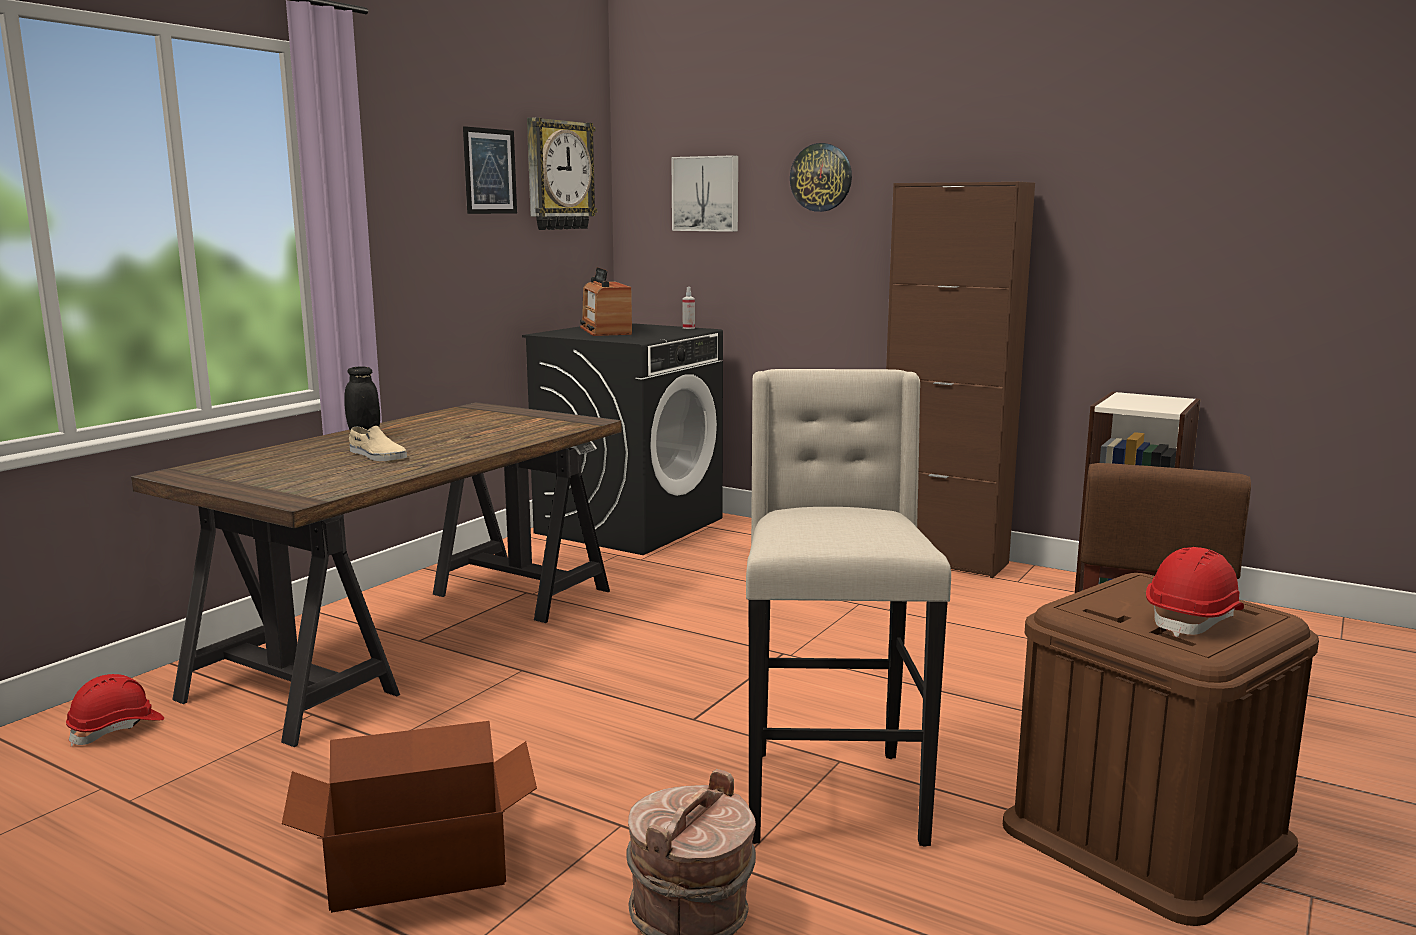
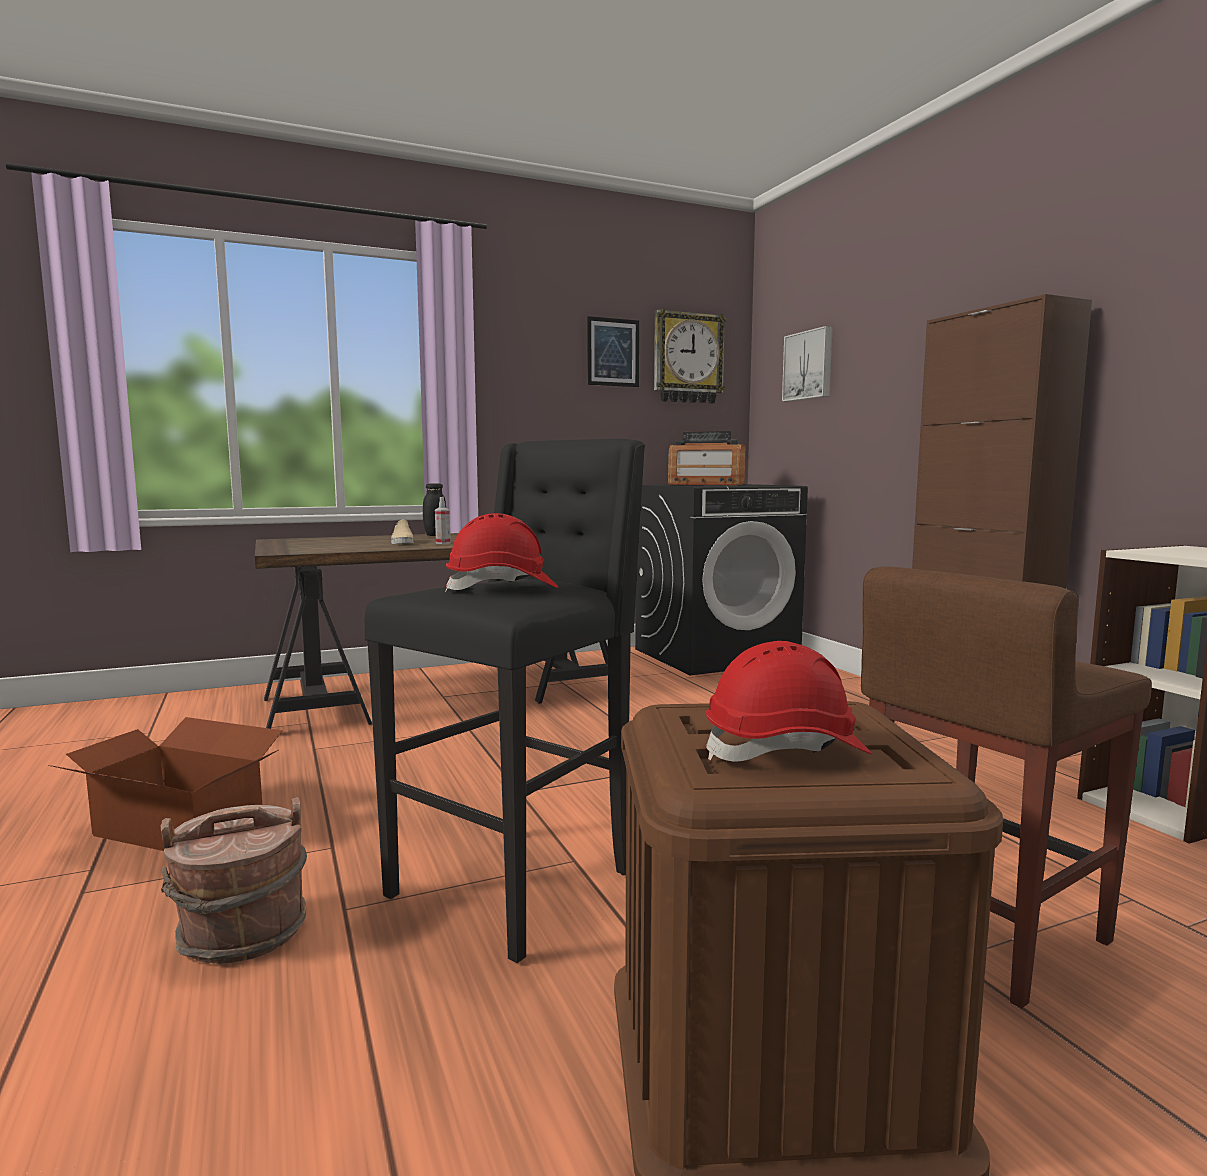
camera: 35 degrees right, 5 degrees down
(117, 729) = (213, 705): red hard hat -> red hard hat (502, 589)
(605, 330) = (706, 484): radio -> radio turned 90 degrees counterclockwise
(688, 328) = (780, 485): spray bottle -> spray bottle (443, 543)
(821, 177) = (894, 334): wall clock -> none
(830, 794) = (517, 884): beige stool -> black stool

